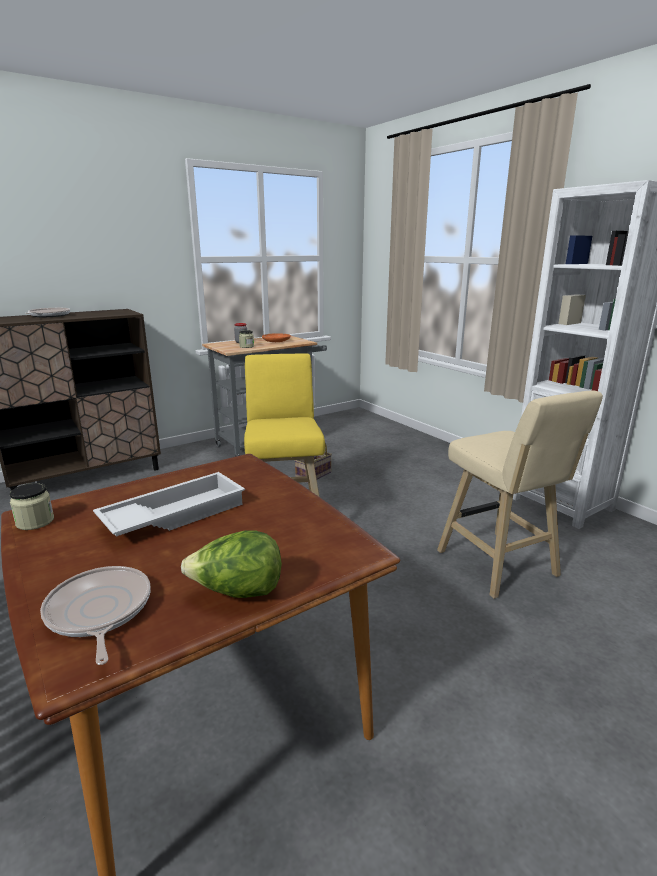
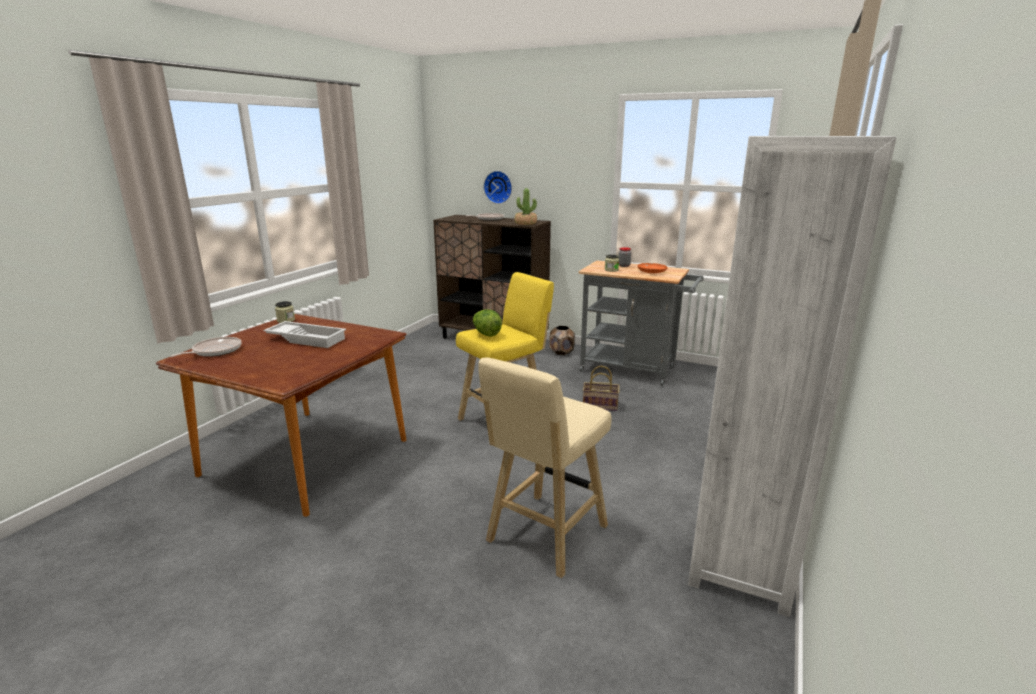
camera: 60 degrees right, 0 degrees up
(37, 271) = (498, 187): none -> wall clock
(118, 313) = (525, 223): none -> potted plant
(185, 456) = (562, 352): none -> brown planter
(237, 592) = (235, 368): lettuce -> lettuce (486, 334)

